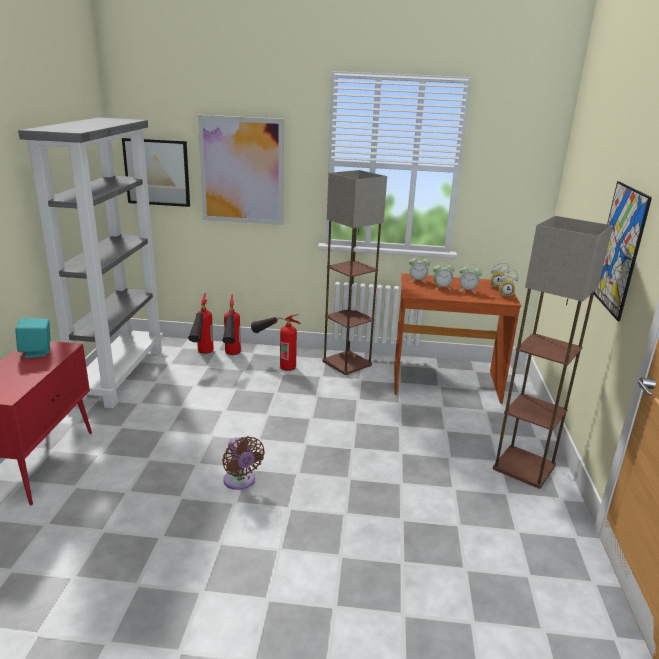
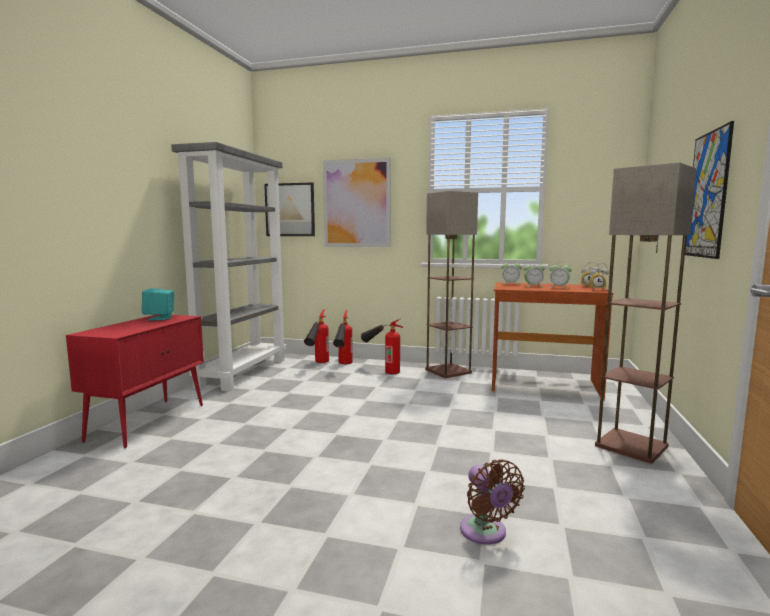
camera: 10 degrees right, 15 degrees down
(240, 482) = (325, 442): brown fan -> brown fan (485, 533)

